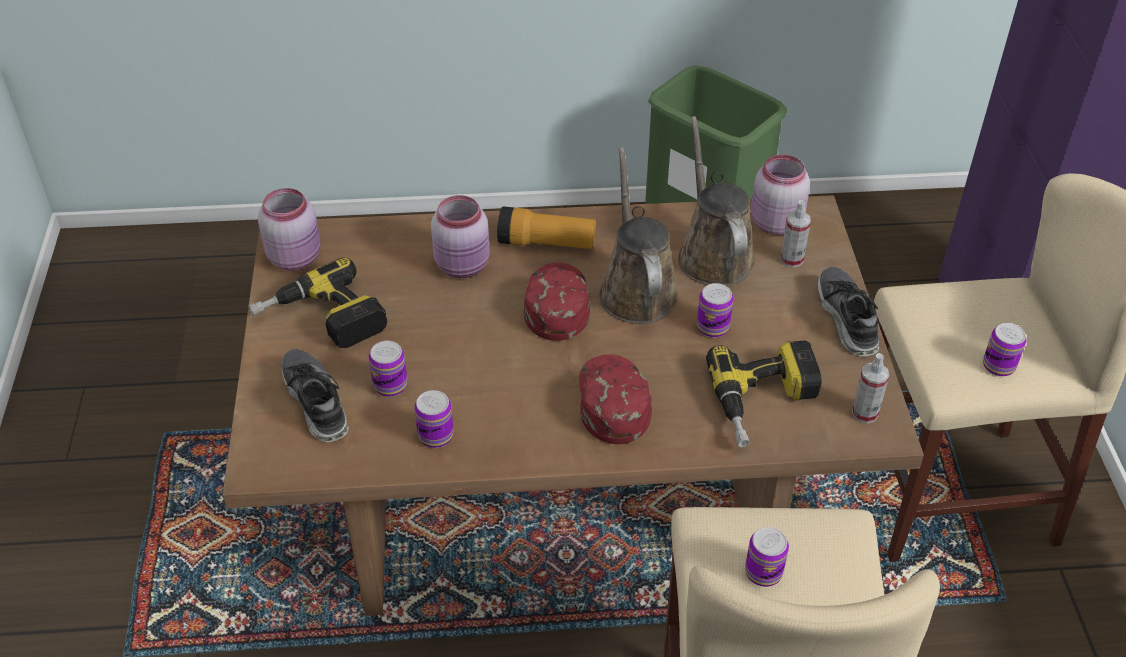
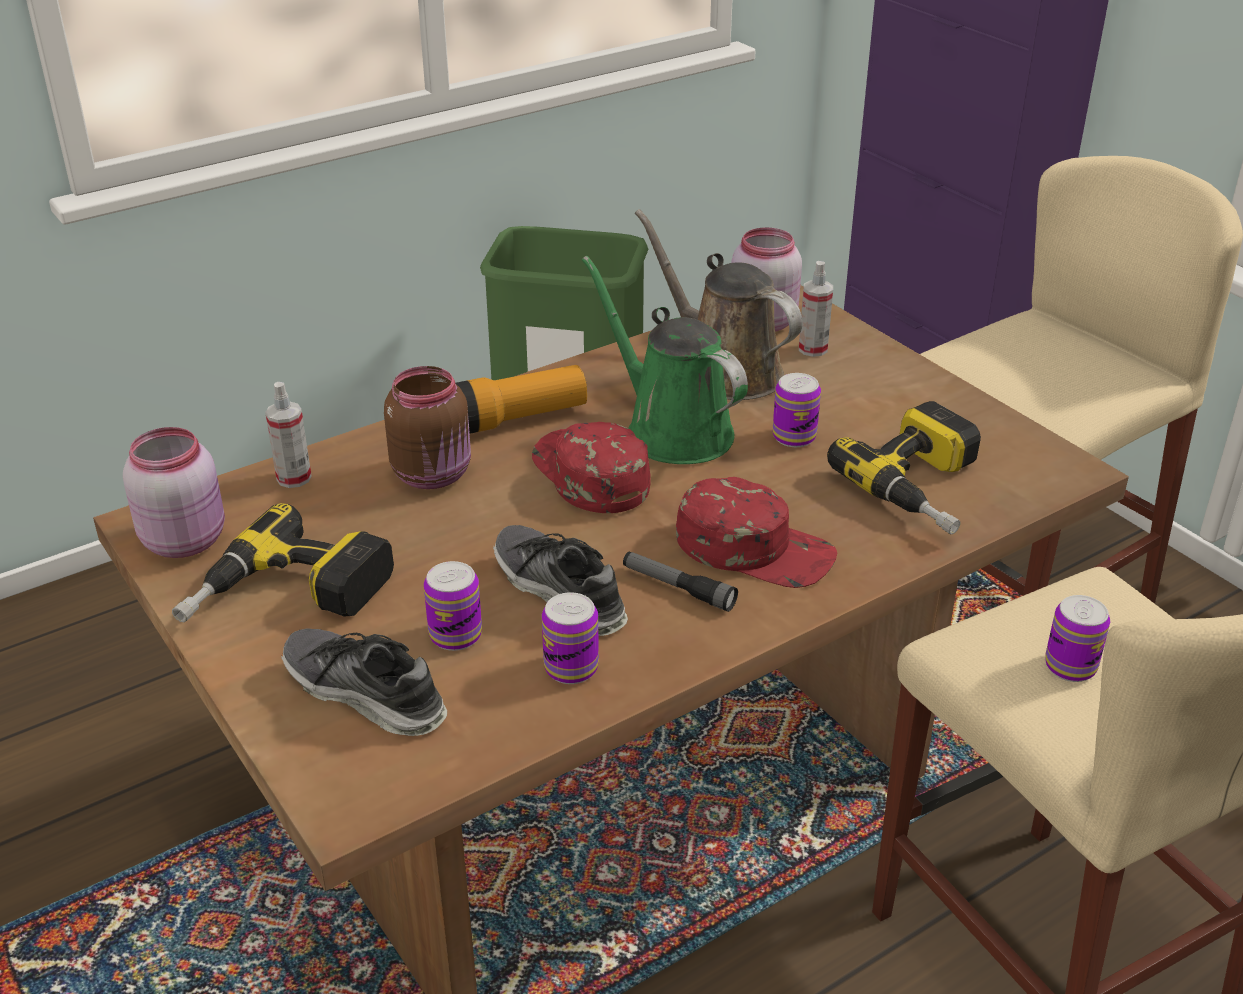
camera: 30 degrees left, 10 degrees down
(464, 266) = (434, 474): pink jar -> brown jar
(540, 409) = (678, 588): none -> flashlight
(612, 401) = (755, 548): red cap -> red cap turned 150 degrees clockwise
(636, 289) = (671, 430): brown watering can -> green watering can
(846, 318) = (924, 383): shoe -> shoe (559, 592)
(865, 413) = (1033, 460): spray bottle -> spray bottle (294, 478)
(998, 366) = (1089, 387): can -> none

